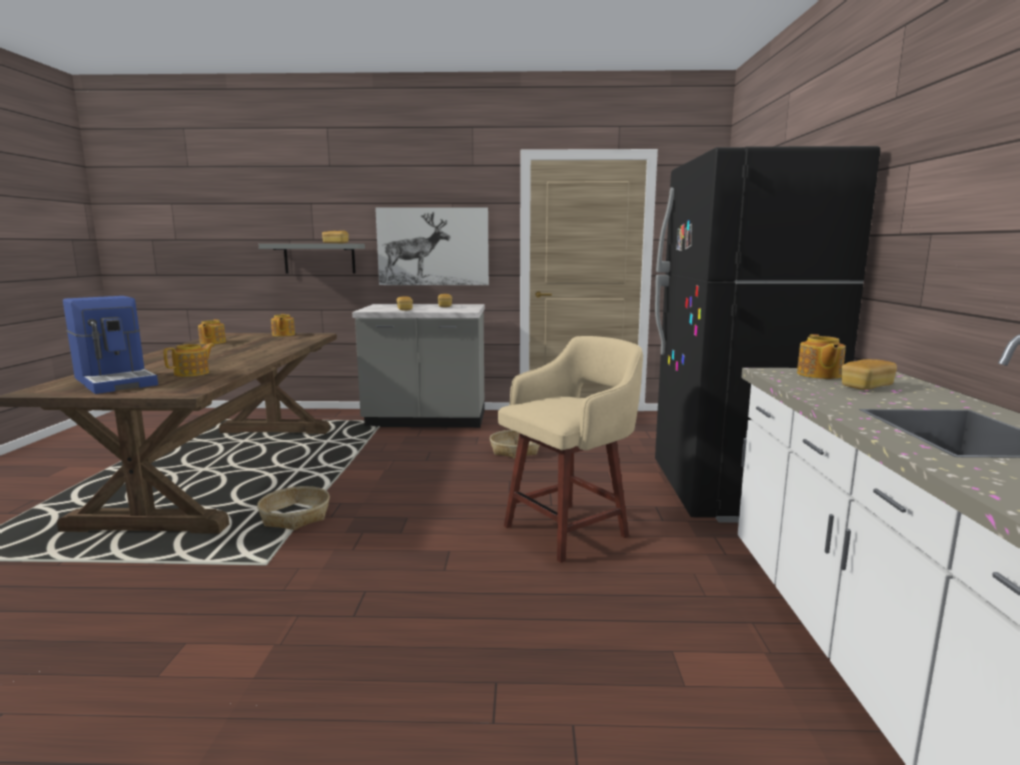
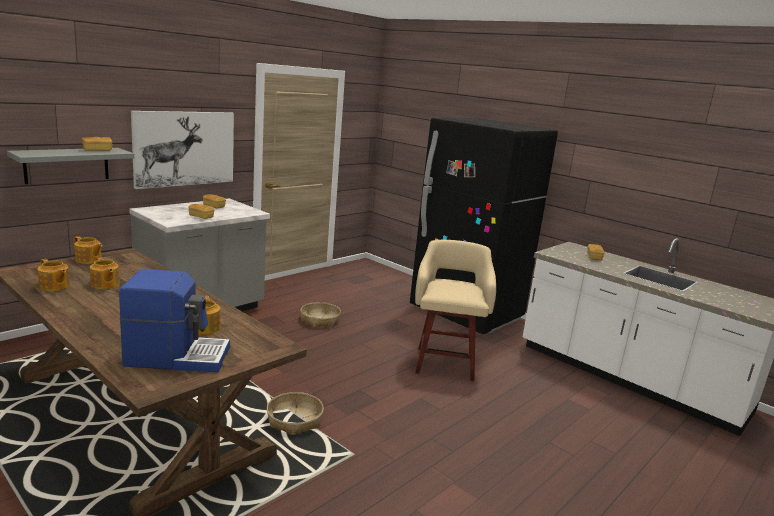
camera: 50 degrees left, 5 degrees up
(819, 375) = (566, 252): teapot -> teapot (105, 284)

